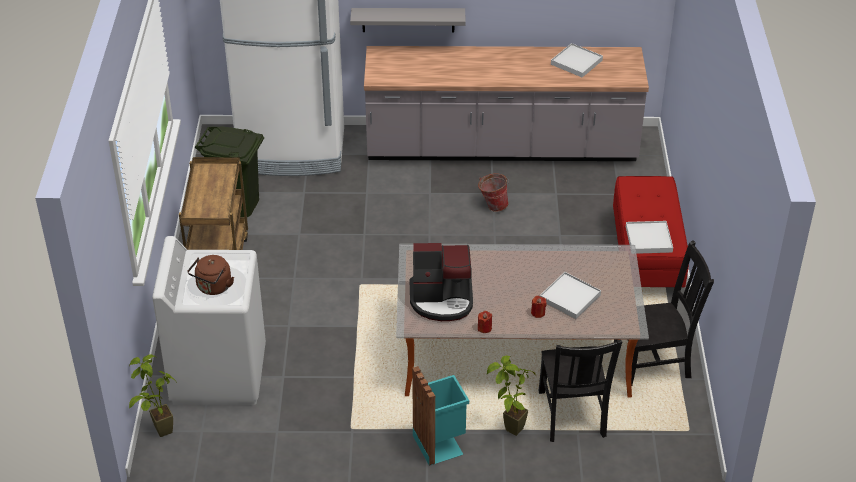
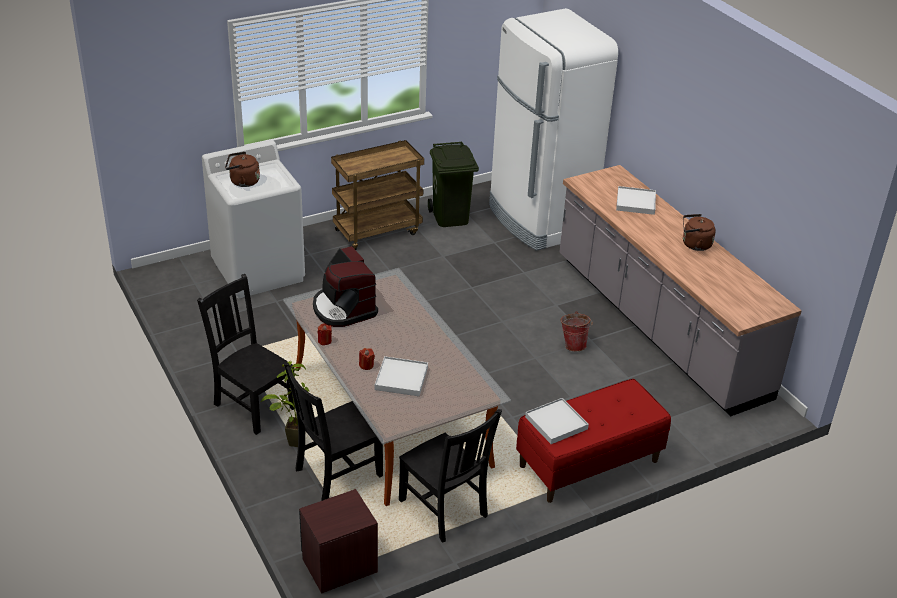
camera: 60 degrees right, 5 degrees down
(157, 432) = (182, 264): potted plant -> none
(408, 20) = (651, 158): grey shelf -> none
(440, 443) = (253, 405): turquoise trash can -> black chair
(520, 58) = (694, 244): none -> brown kettle
(576, 62) = (726, 277): white tray -> white tray (635, 202)
(686, 450) = (339, 565): none -> brown nightstand

